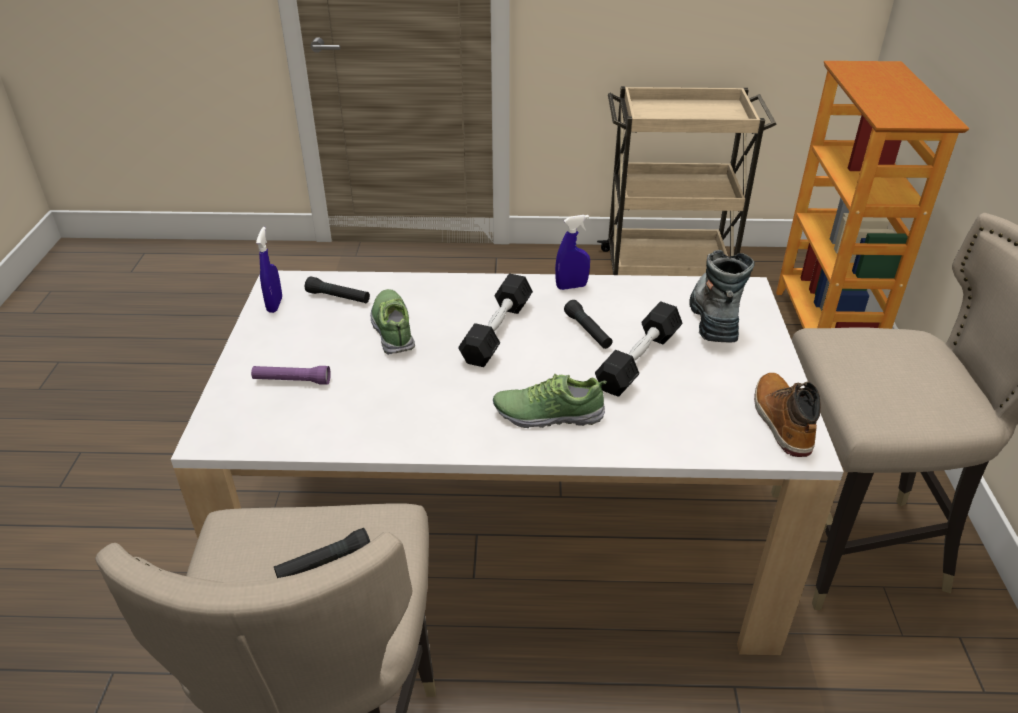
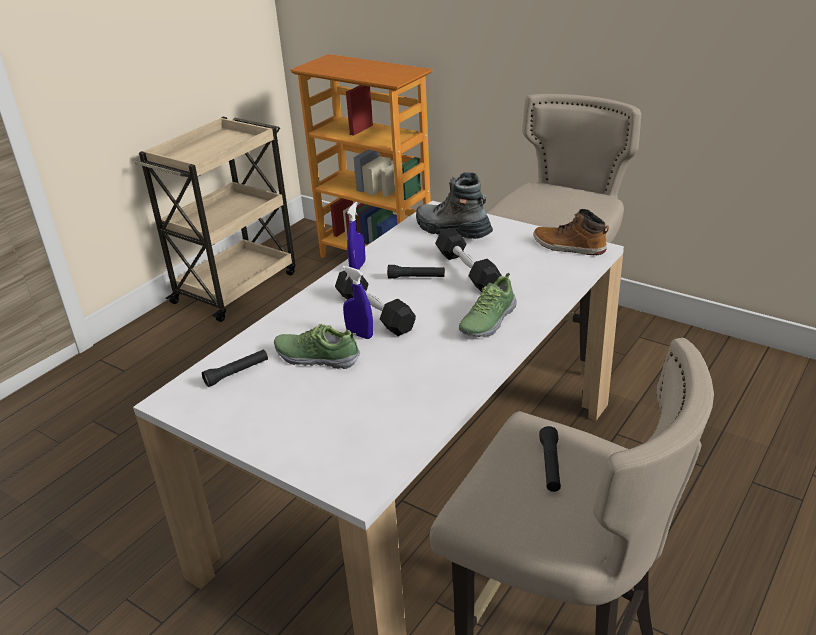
camera: 55 degrees left, 5 degrees down
(275, 305) = (203, 411): blue spray bottle -> blue spray bottle (359, 334)
(292, 381) = (328, 426): purple flashlight -> none

